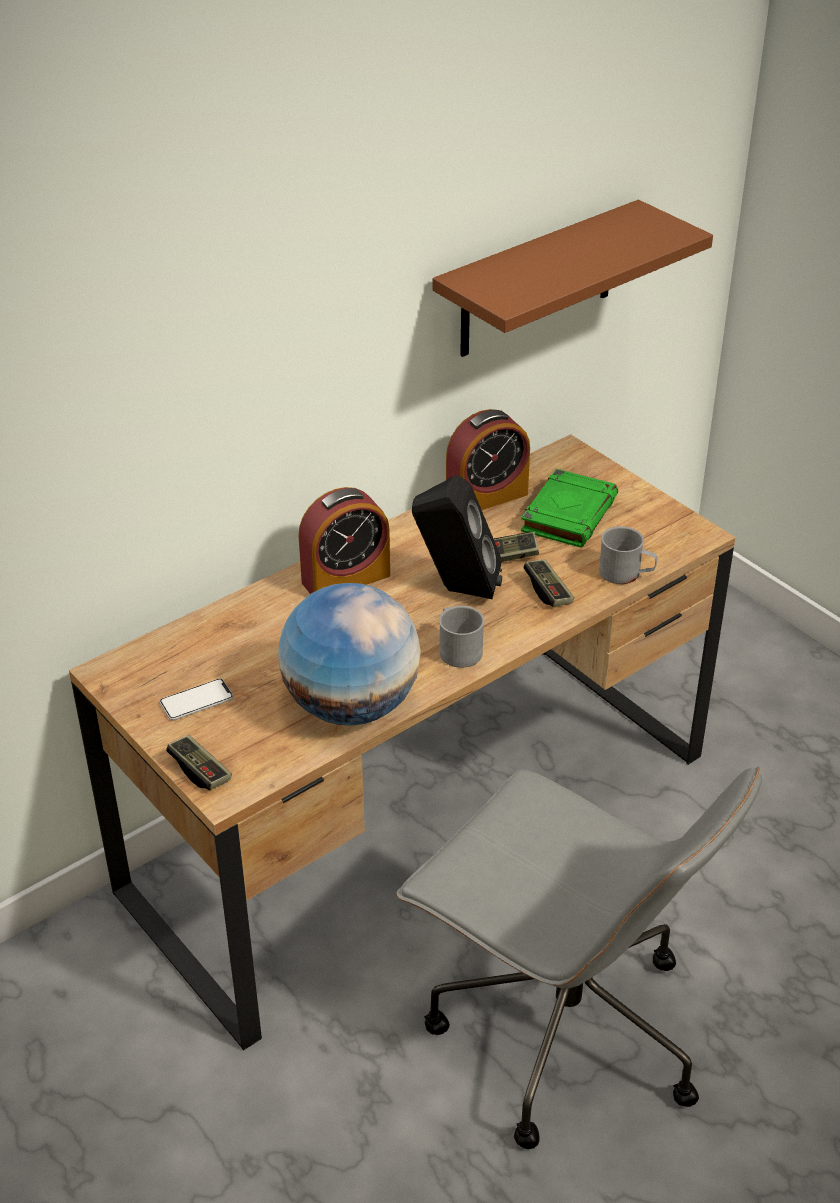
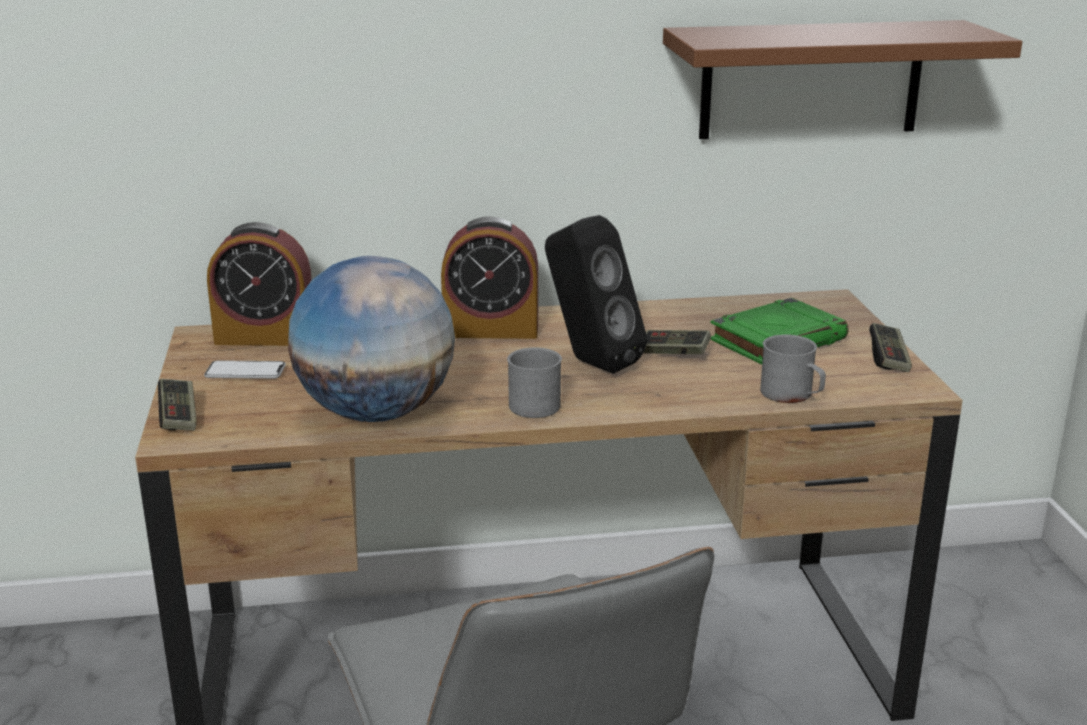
camera: 30 degrees right, 15 degrees down
(486, 497) = (703, 310): alarm clock -> alarm clock (265, 337)
(548, 591) = (686, 386): game controller -> game controller (888, 359)

